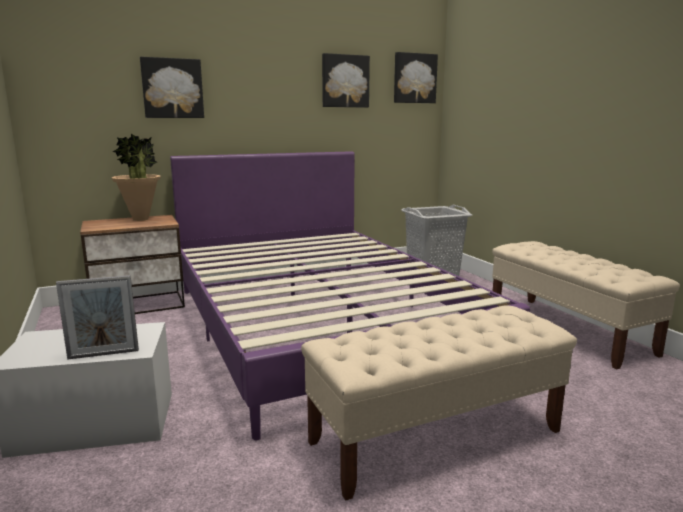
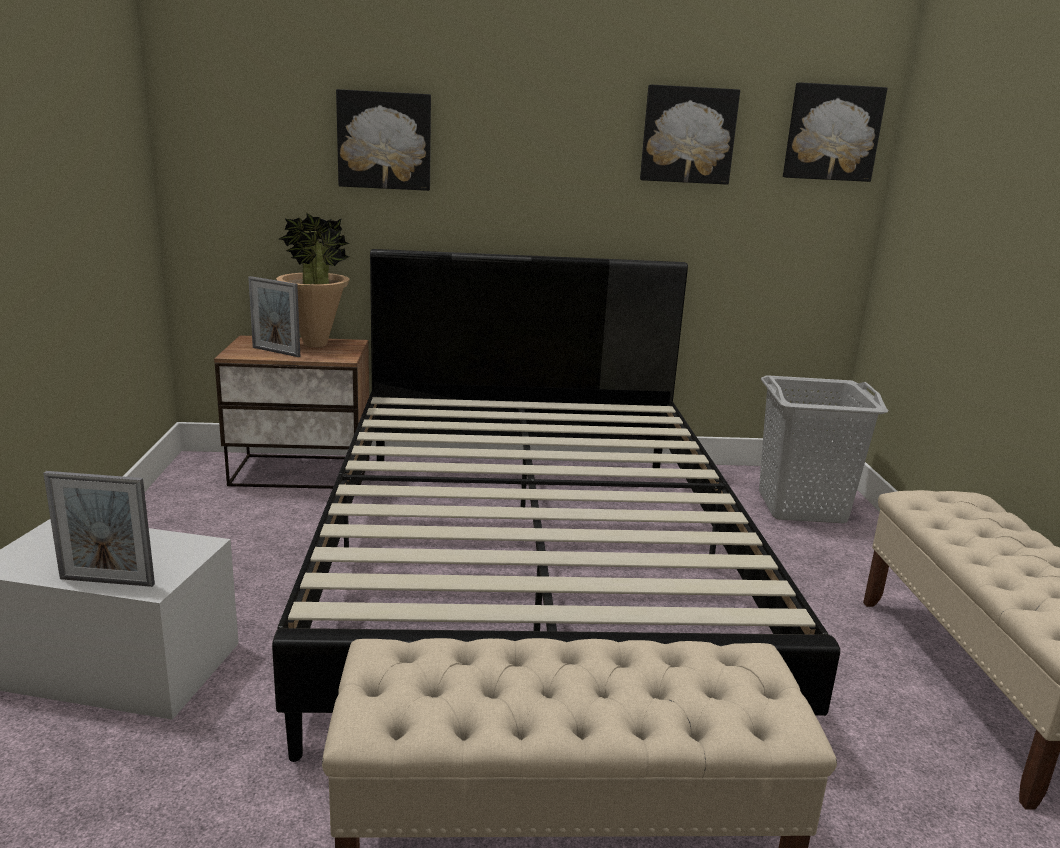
camera: 20 degrees right, 5 degrees up
(119, 225) = (276, 352): none -> picture frame
(319, 324) = (533, 567): purple bed -> black bed

